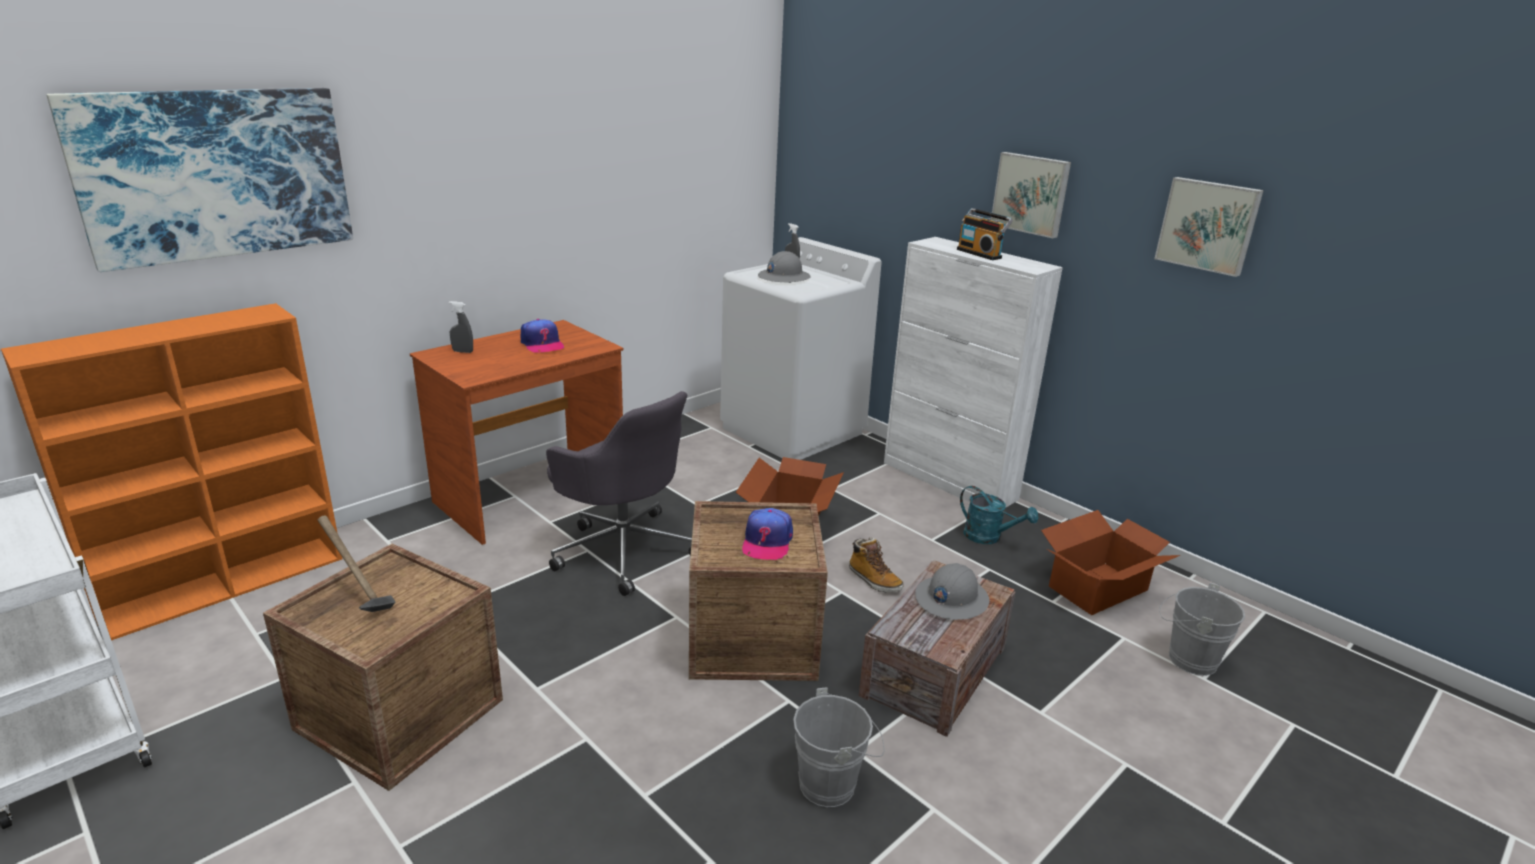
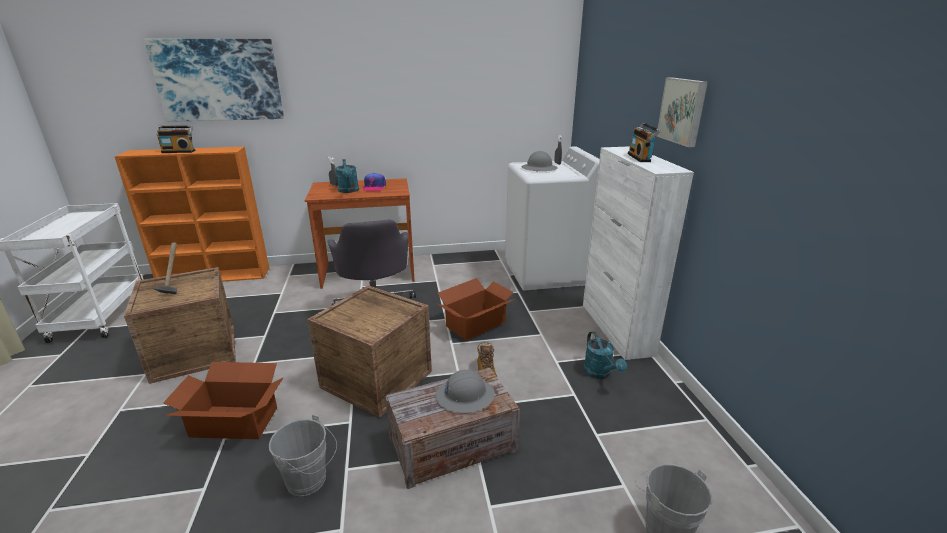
camera: 35 degrees right, 0 degrees up
(155, 334) = (179, 151): none -> radio
(511, 358) = (349, 191): none -> turquoise watering can
(767, 541) = (370, 318): cap -> none
(1096, 588) = (645, 439): cardboard box -> cardboard box (234, 421)
(1208, 225) = (795, 135): picture -> none

